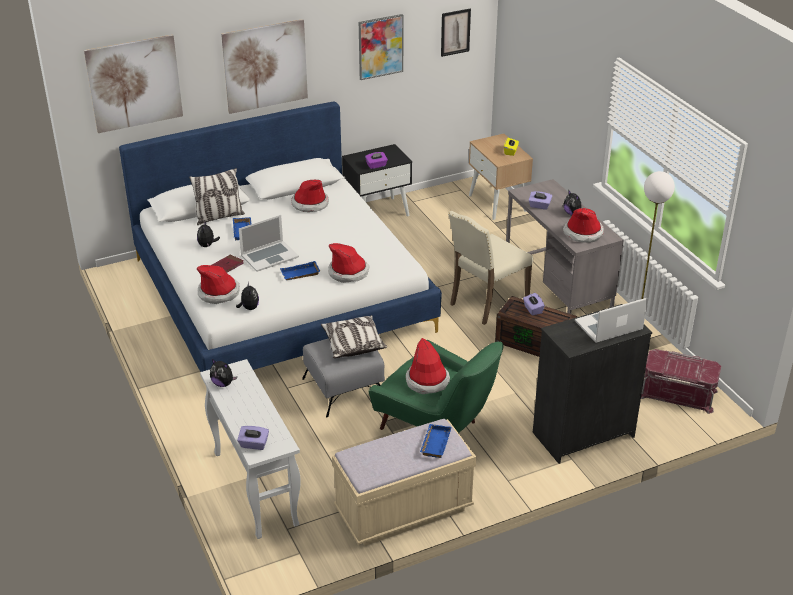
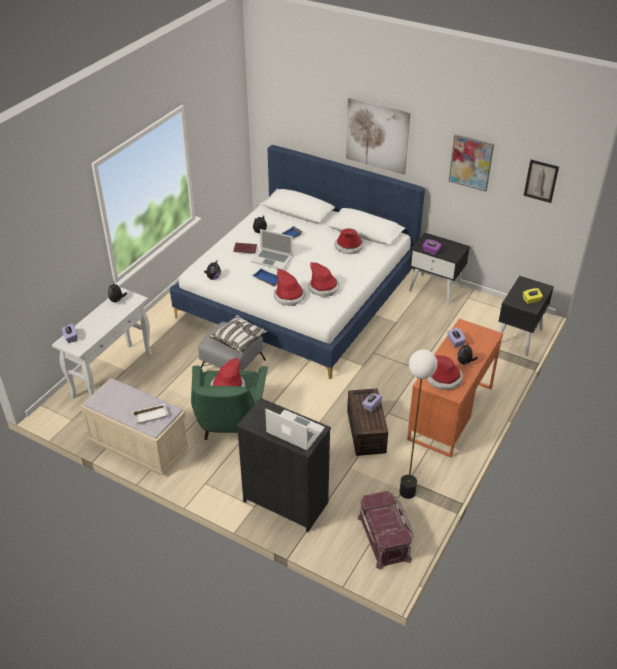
camera: 55 degrees right, 5 degrees up
(134, 83) = (288, 107): picture -> none
(219, 217) = (295, 222): pillow -> none
(219, 292) = (215, 259): hat -> hat (323, 288)
(434, 443) = (151, 415): blue tray -> white tray
(486, 303) = (388, 387): beige chair -> none
(497, 203) = (518, 337): beige nightstand -> black nightstand
(557, 284) = (450, 413): grey desk -> orange desk

